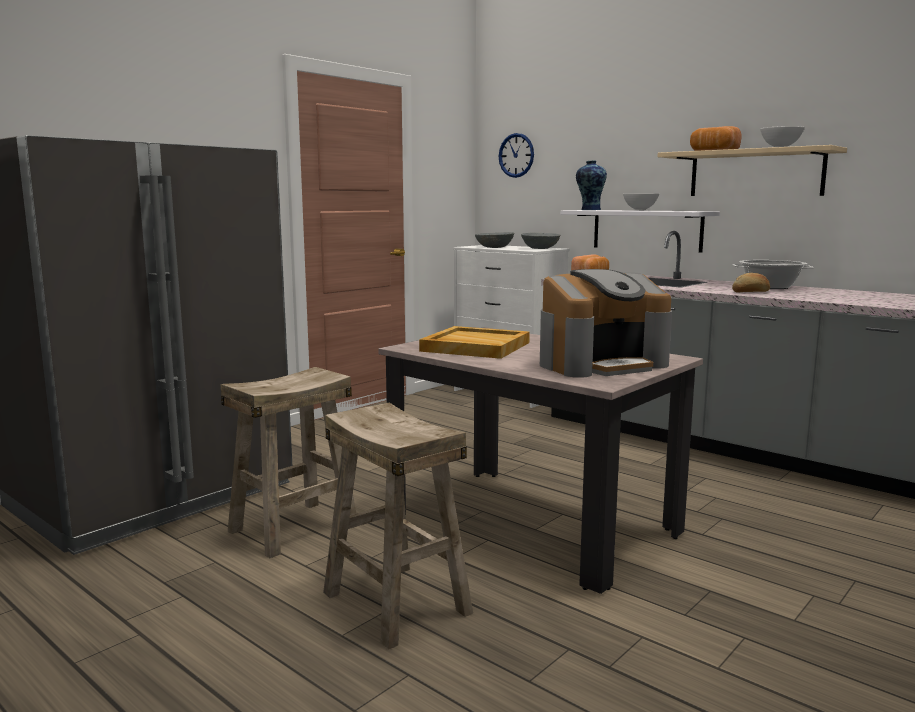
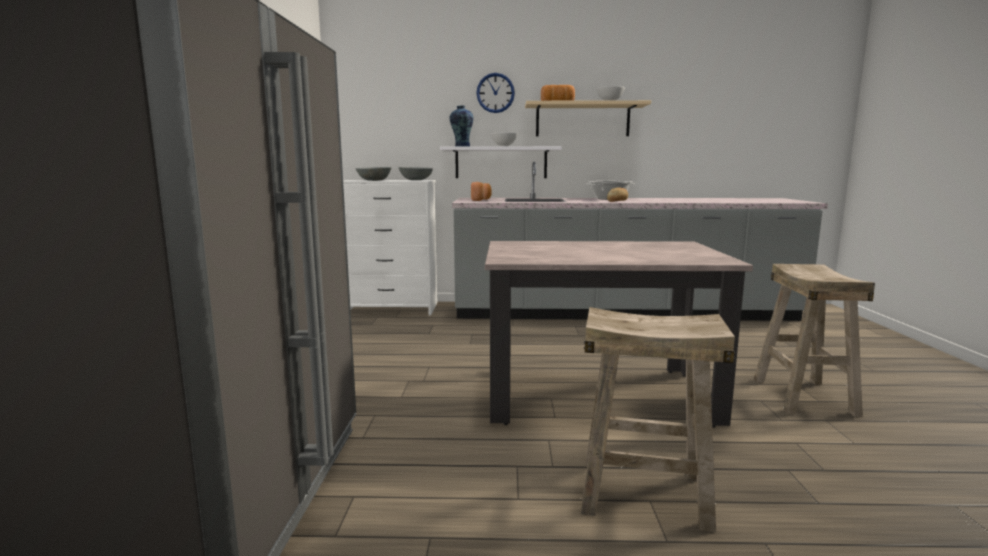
camera: 40 degrees left, 0 degrees up
(293, 528) = (440, 471): beige stool -> beige stool (804, 396)
(474, 347) = (550, 253): beige tray -> none
(516, 155) = (372, 99): wall clock -> wall clock (495, 93)
(601, 364) = (670, 251): coffee machine -> none

